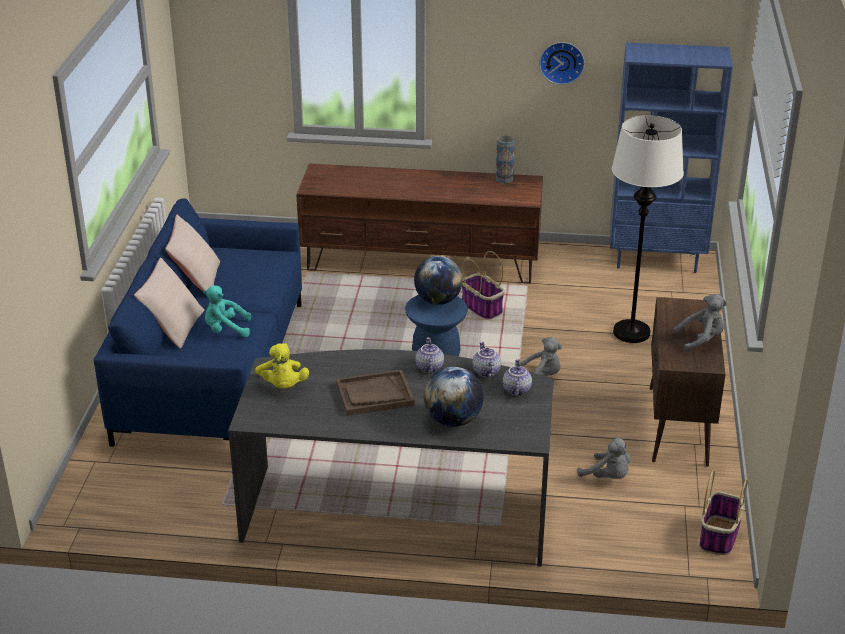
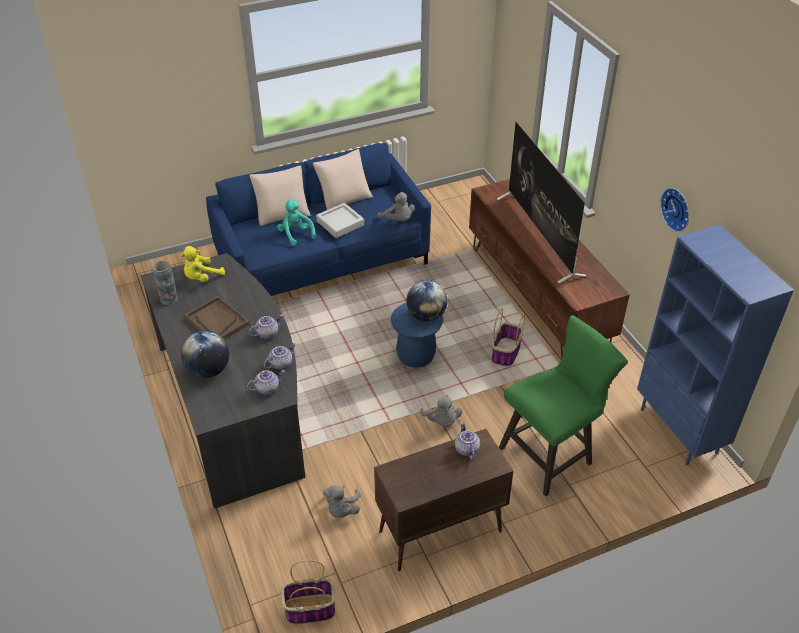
camera: 60 degrees right, 10 degrees up
(242, 295) = (340, 223): none -> grey tray
(416, 186) = (540, 236): none -> television
(504, 179) = (600, 275): vase -> vase (169, 299)
(631, 332) = (551, 454): white floor lamp -> green stool
(675, 315) = (466, 449): none -> teapot
(701, 340) = (439, 479): grey plush toy -> grey plush toy (398, 220)

